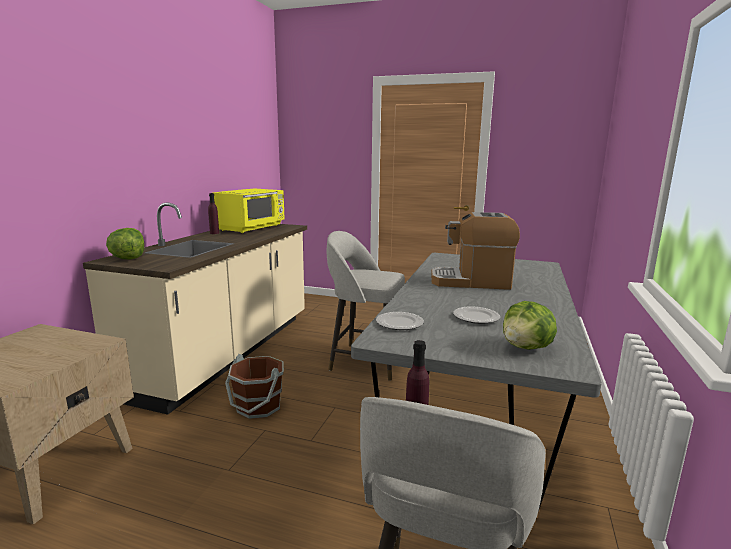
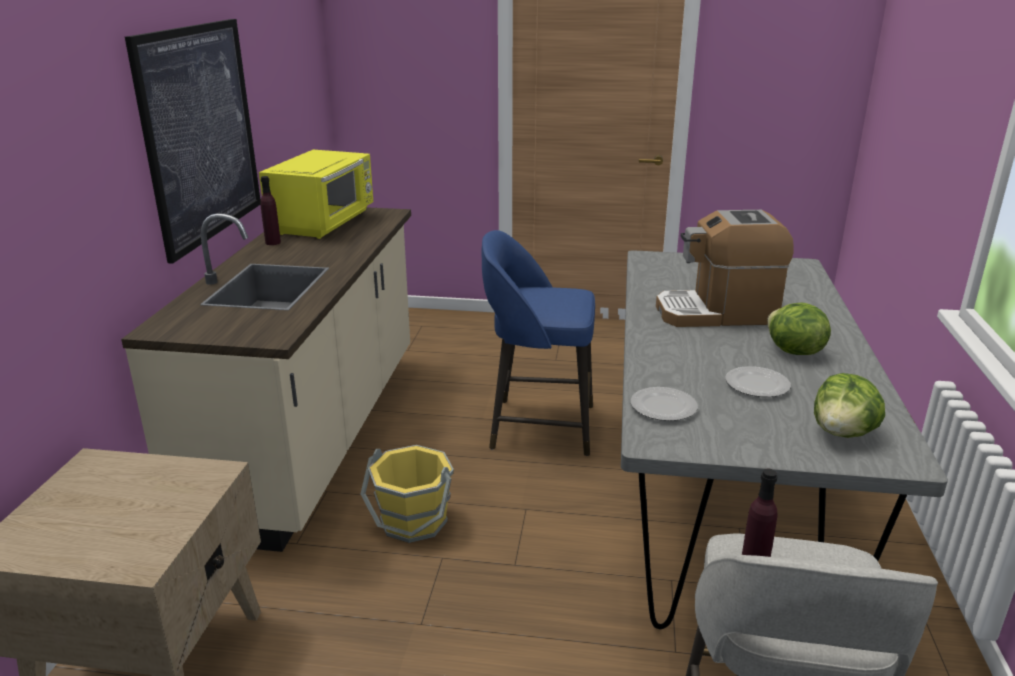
camera: 10 degrees left, 10 degrees up
(128, 258) = (189, 322): lettuce -> lettuce (793, 351)
(172, 162) = (201, 134): none -> picture
(258, 406) = (413, 522): brown bucket -> yellow bucket
(365, 361) = (538, 426): grey stool -> blue stool

